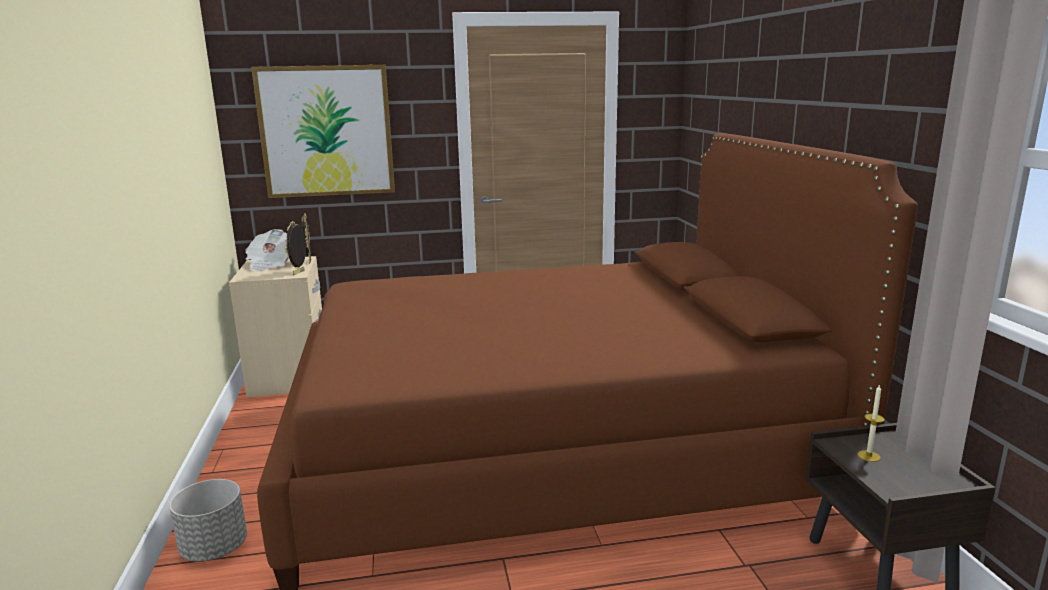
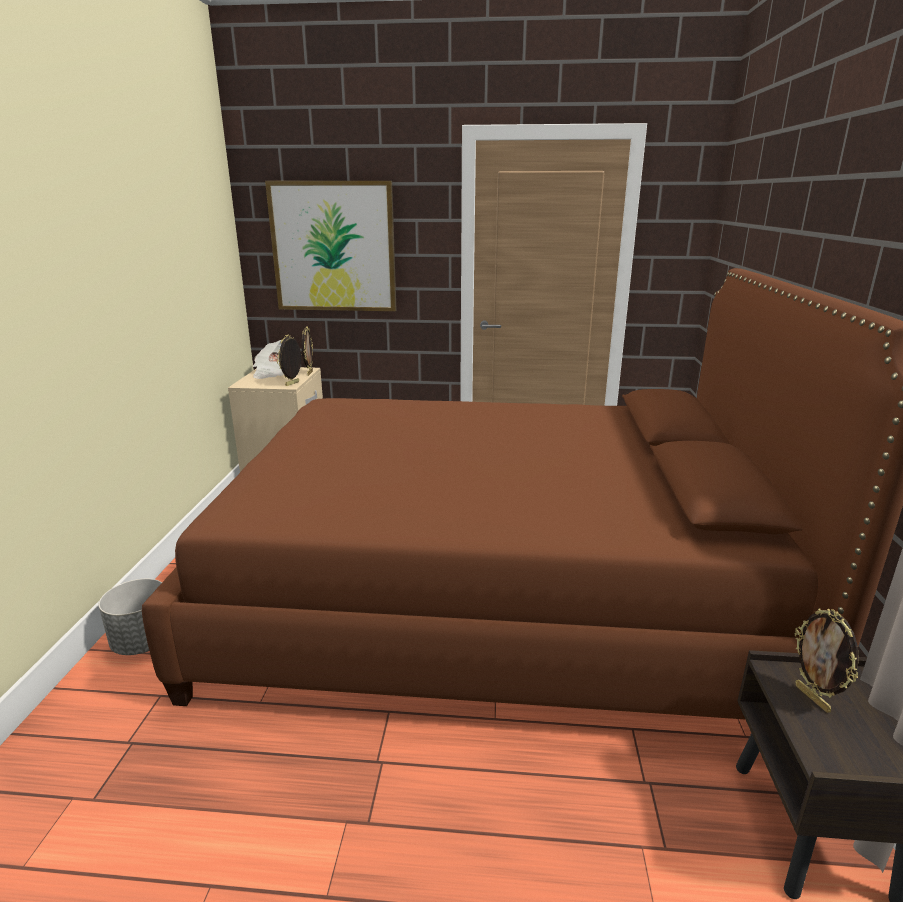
camera: 15 degrees right, 5 degrees up
(868, 456) = (813, 698): candle -> picture frame

